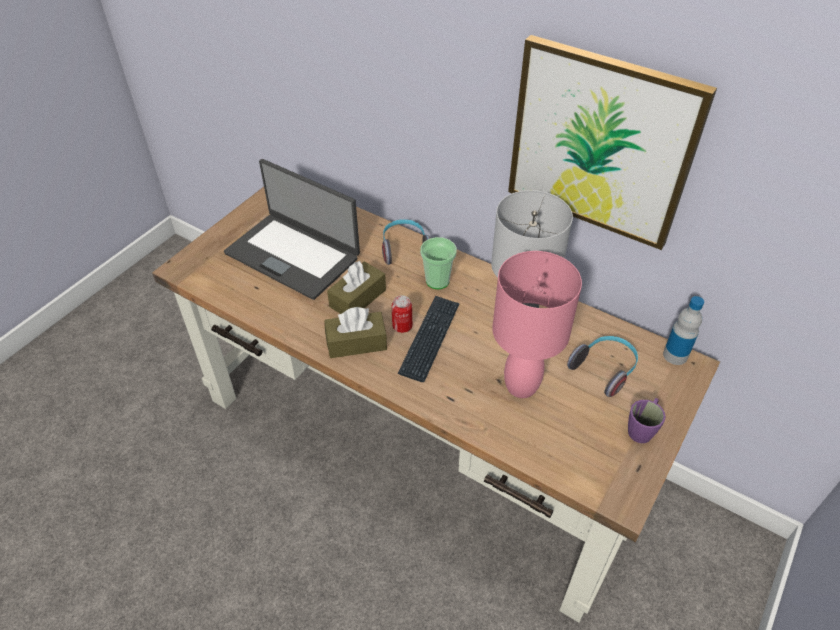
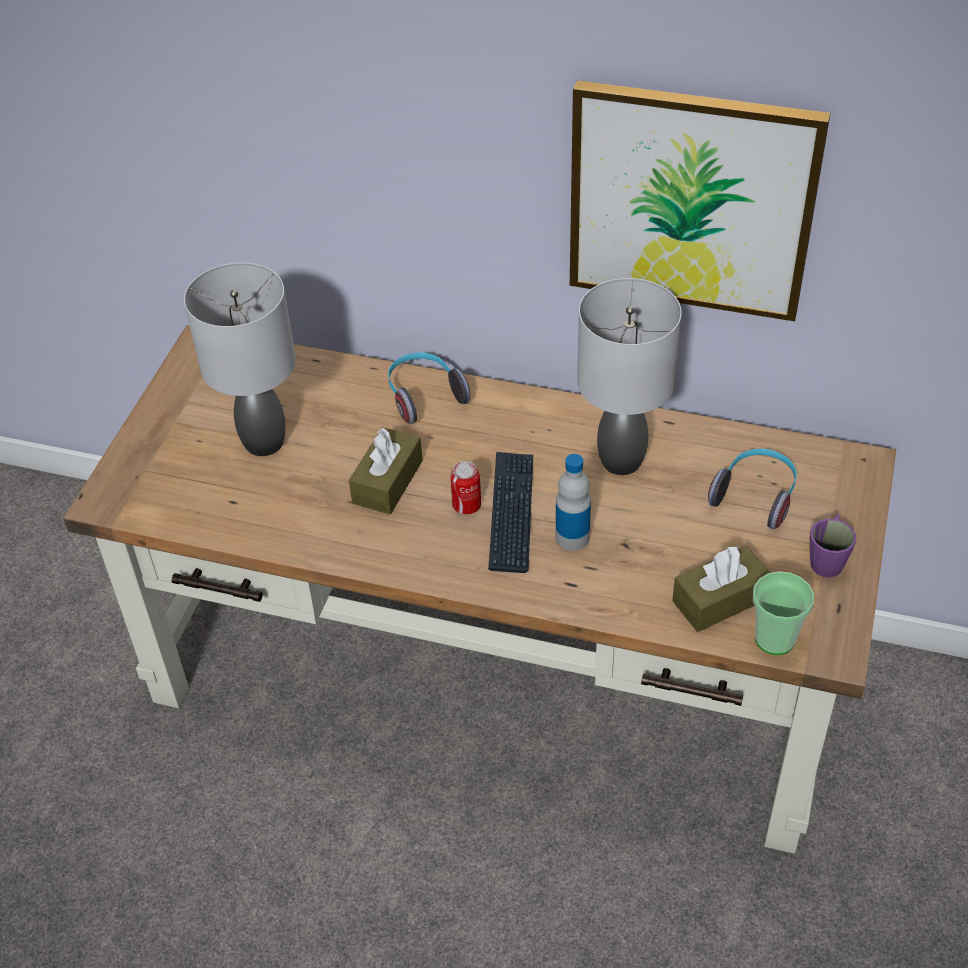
camera: 15 degrees left, 0 degrees up
(293, 254) = (265, 442): laptop -> grey table lamp
(356, 343) = (413, 543): brown tissue box -> brown tissue box (720, 600)
(437, 281) = (489, 431): cup -> cup (774, 639)
(522, 385) = (657, 543): pink table lamp -> none
(675, 355) = (838, 455): bottle -> bottle (572, 537)

